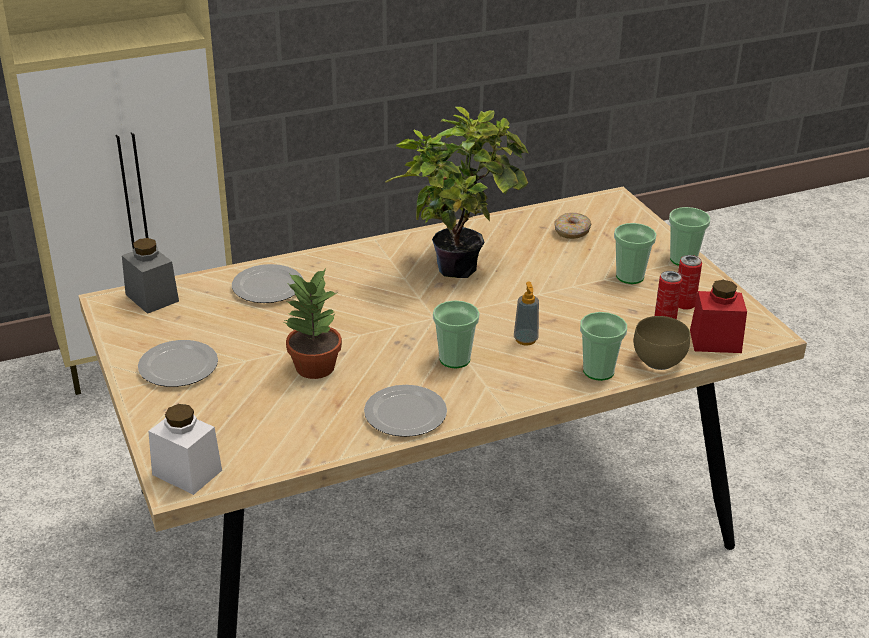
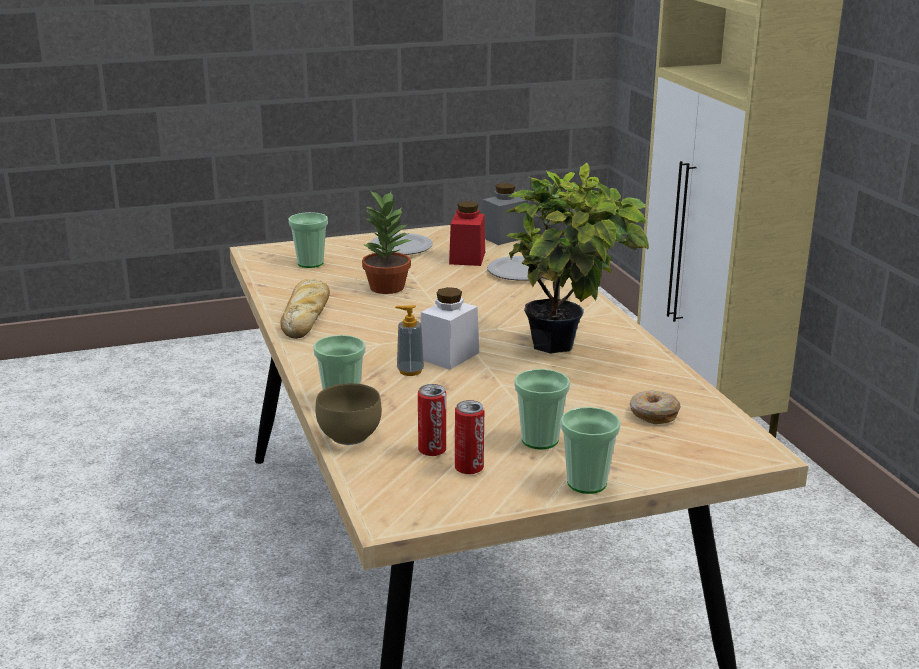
camera: 95 degrees right, 10 degrees down
(187, 472) = (268, 253): white jar -> white jar (449, 356)
(404, 414) = (306, 316): plate -> bread
(454, 359) = (383, 338): cup -> cup (310, 263)
(715, 341) = (381, 477): red jar -> red jar (467, 258)

